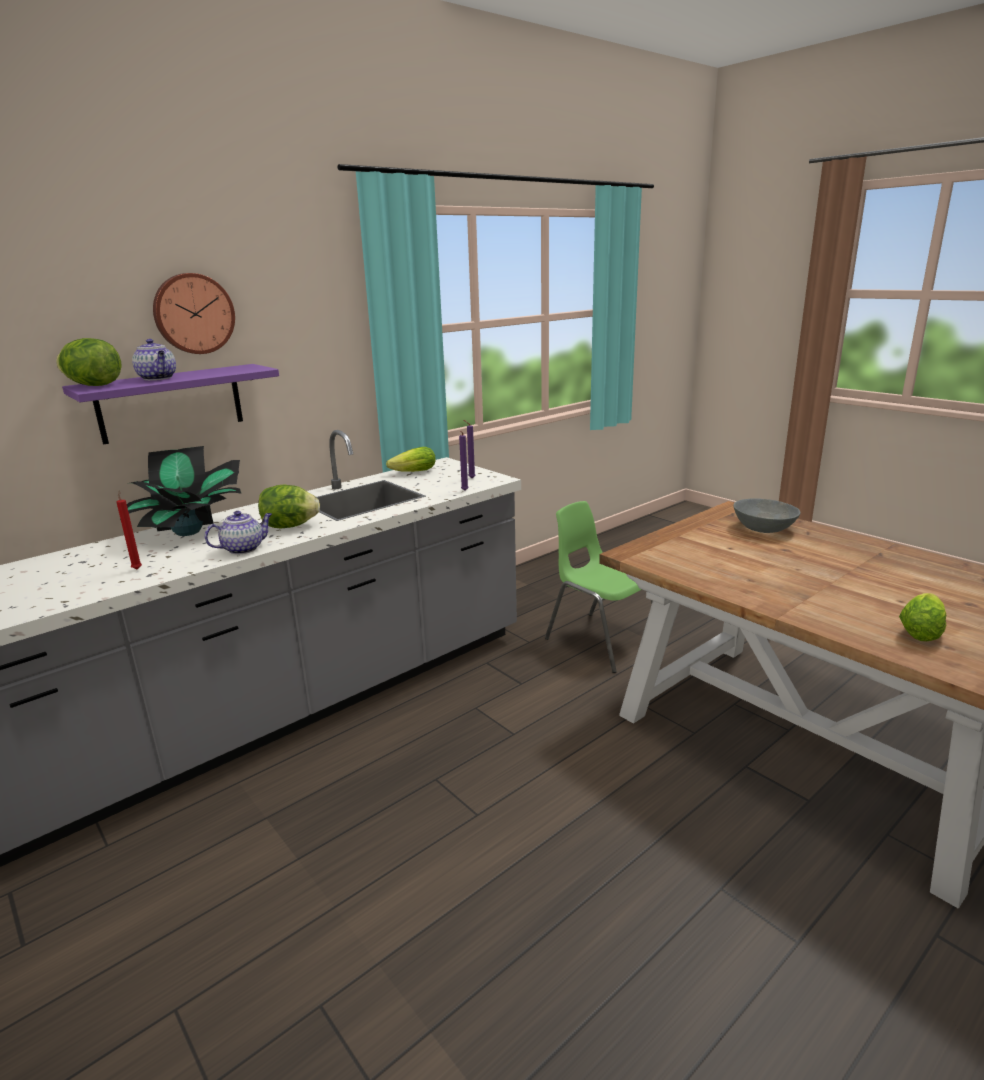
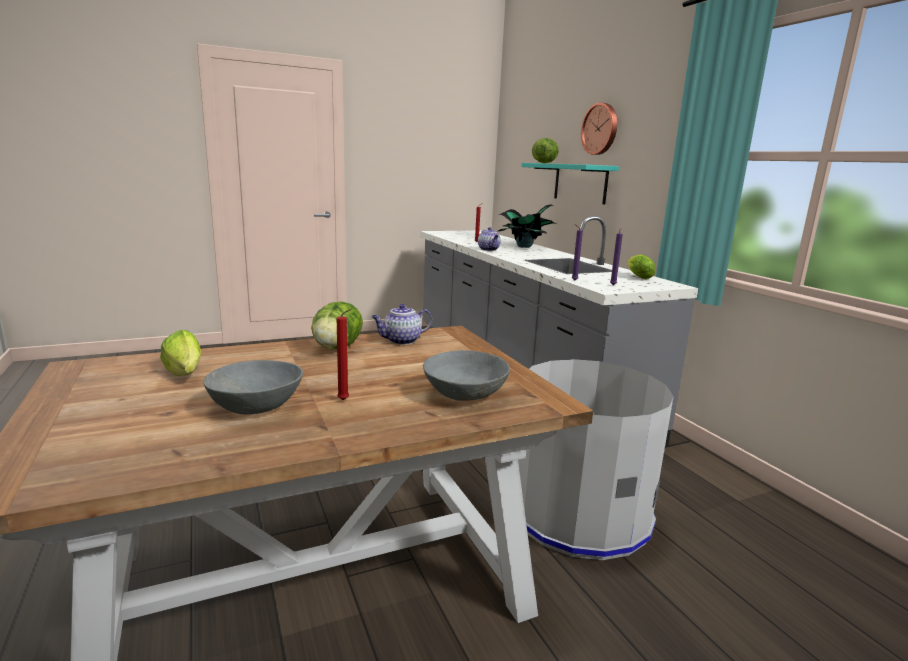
camera: 105 degrees right, 5 degrees down
(158, 378) = (561, 163): teapot -> teapot (401, 341)
(171, 403) = (580, 183): purple shelf -> turquoise shelf
(290, 526) = (519, 255): lettuce -> lettuce (336, 348)
(601, 640) = (579, 513): green chair -> grey trash can
(838, 557) = (345, 400): none -> red candle
(901, 579) = (257, 406): none -> grey bowl

